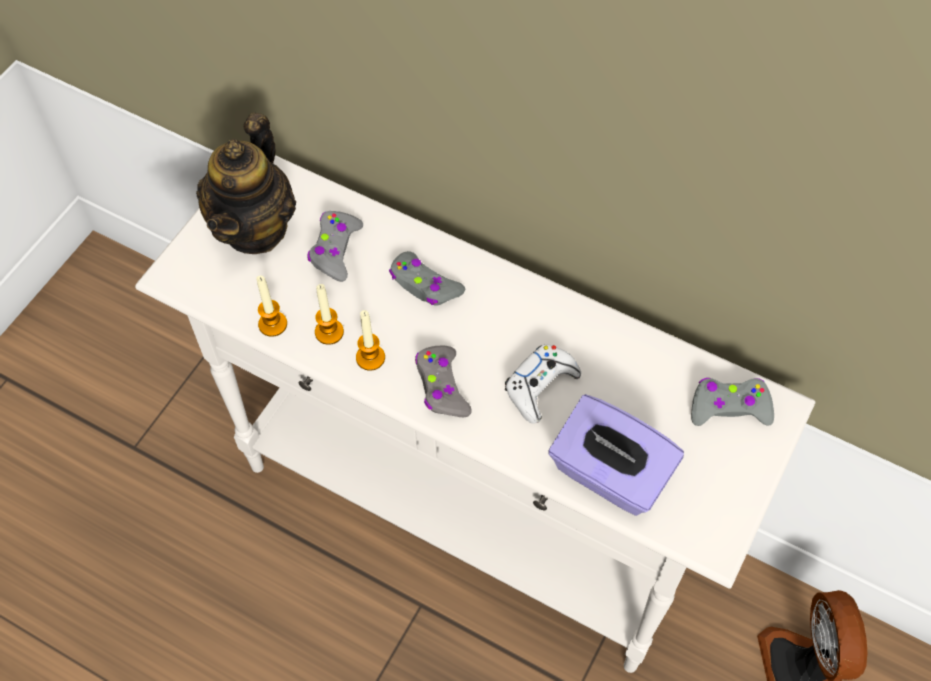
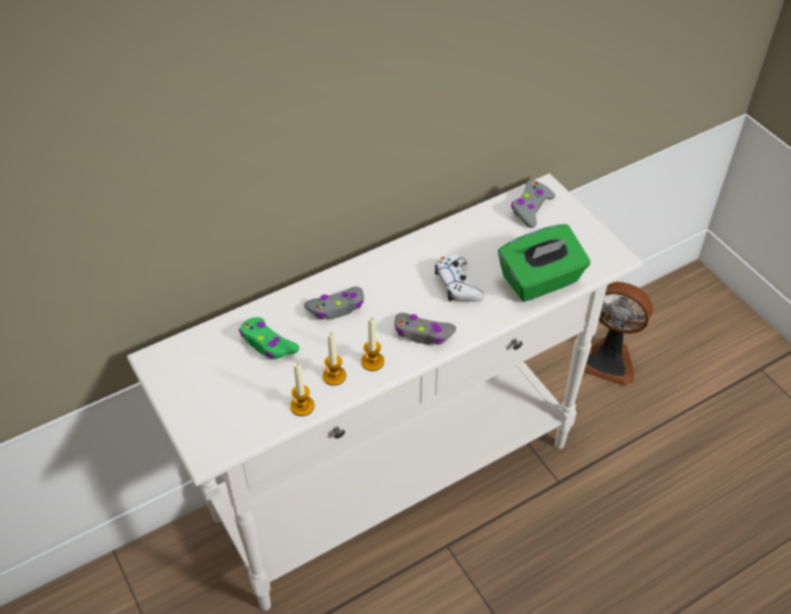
camera: 60 degrees left, 10 degrees down
(255, 227) = (208, 382): teapot -> none
(335, 250) = (268, 344): grey game controller -> green game controller
(609, 474) = (540, 281): purple tissue box -> green tissue box

